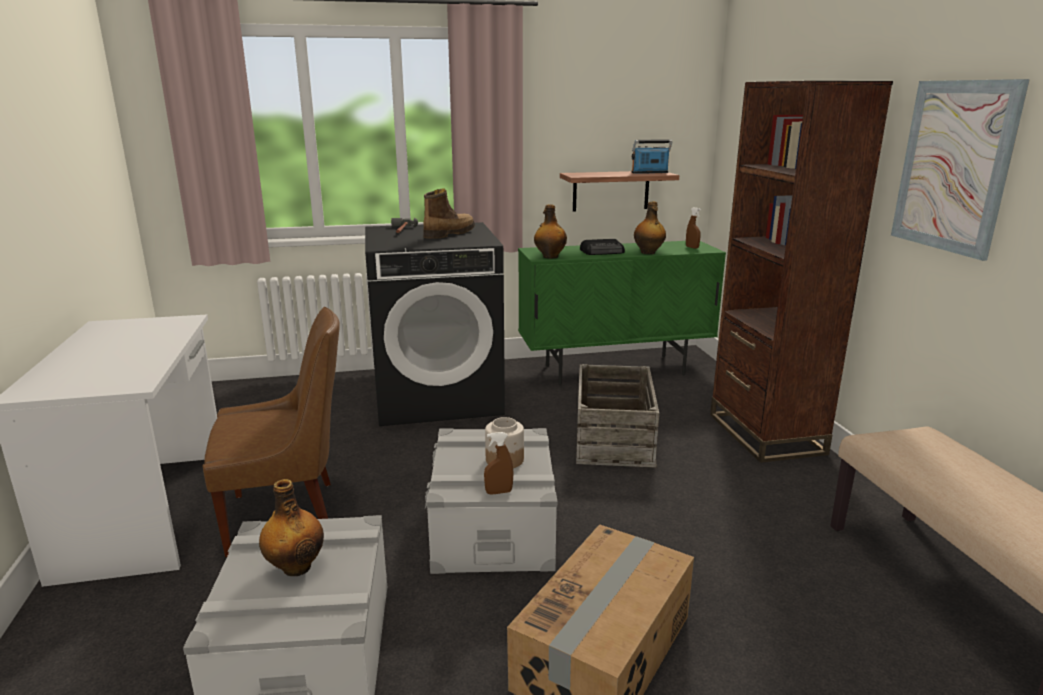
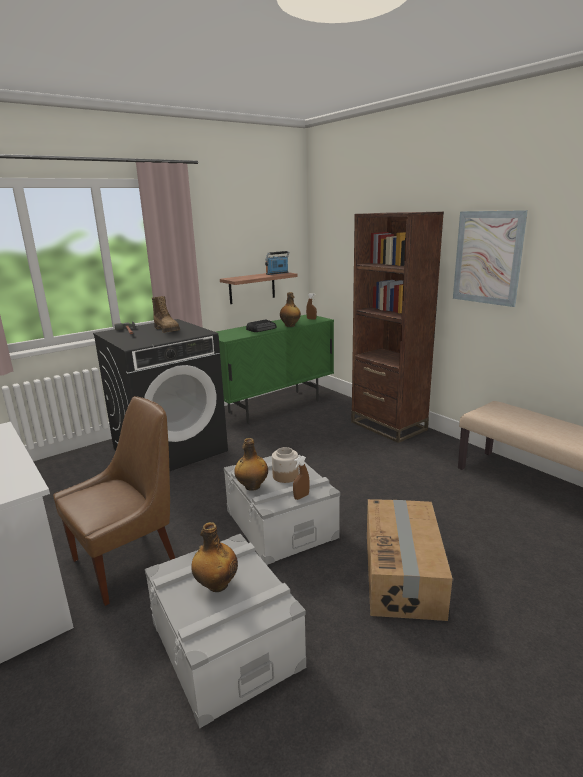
camera: 25 degrees left, 0 degrees up
(448, 234) = (167, 330): boot -> boot turned 135 degrees clockwise
(550, 257) = (232, 337): bottle -> bottle (252, 487)
(612, 437) = (307, 449): crate -> none

